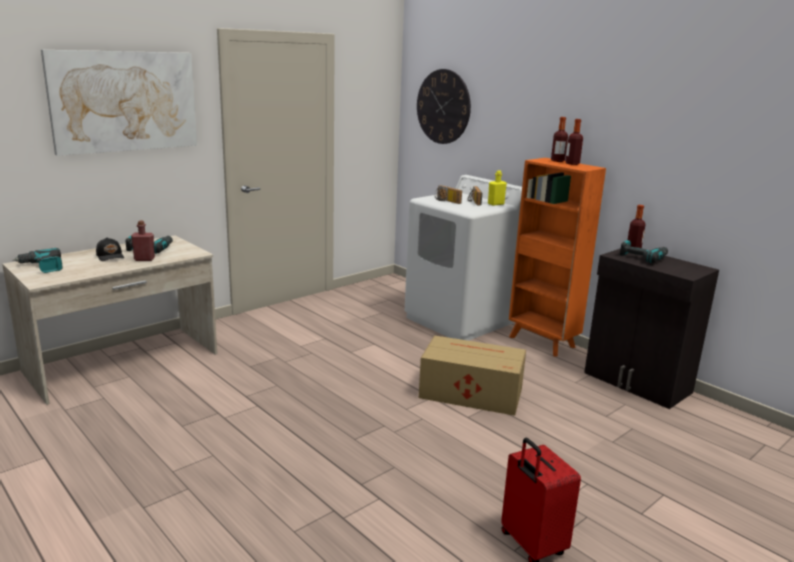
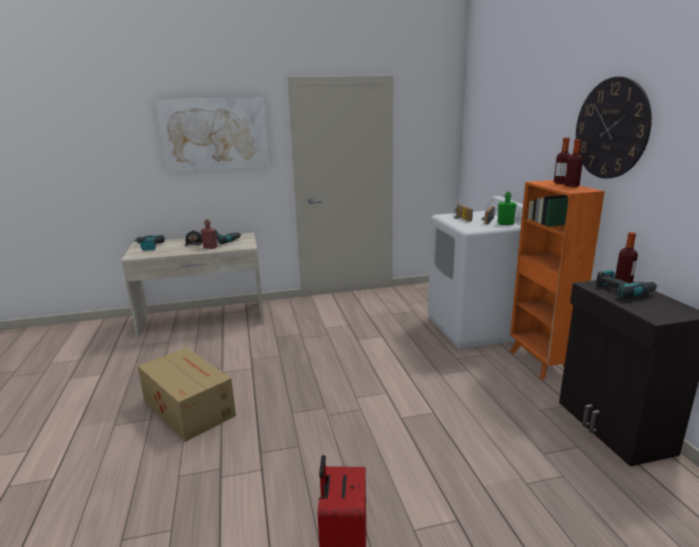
camera: 30 degrees right, 0 degrees up
(443, 106) = (487, 134): wall clock -> wall clock (611, 129)
(469, 392) = (423, 396): cardboard box -> cardboard box (188, 407)
(496, 204) = (505, 224): yellow bottle -> green bottle

